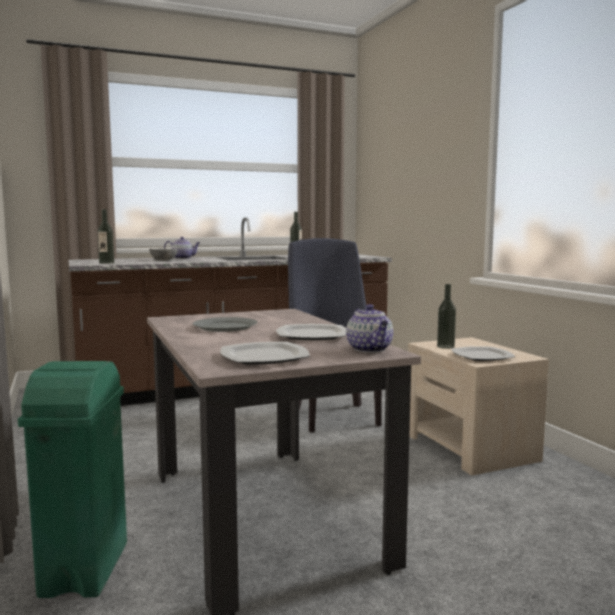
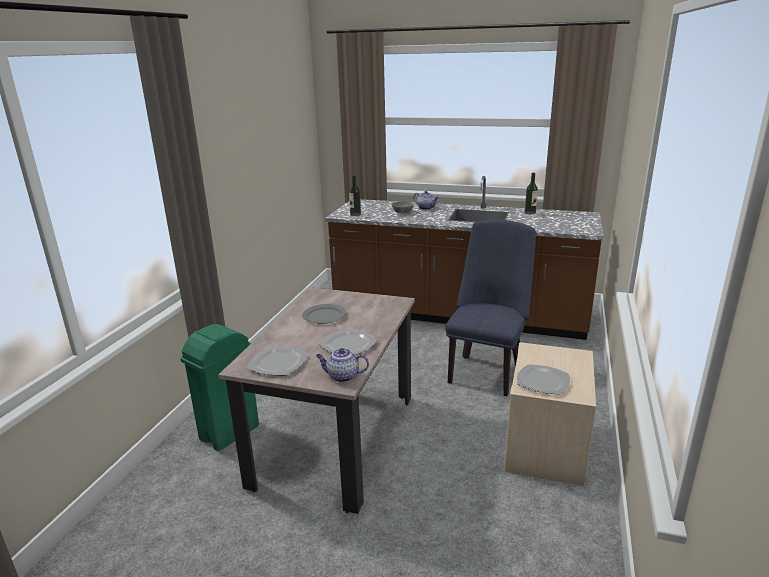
camera: 40 degrees right, 15 degrees up
(370, 349) = (342, 376): teapot -> teapot turned 75 degrees clockwise
(445, 346) = (539, 358): bottle -> none

